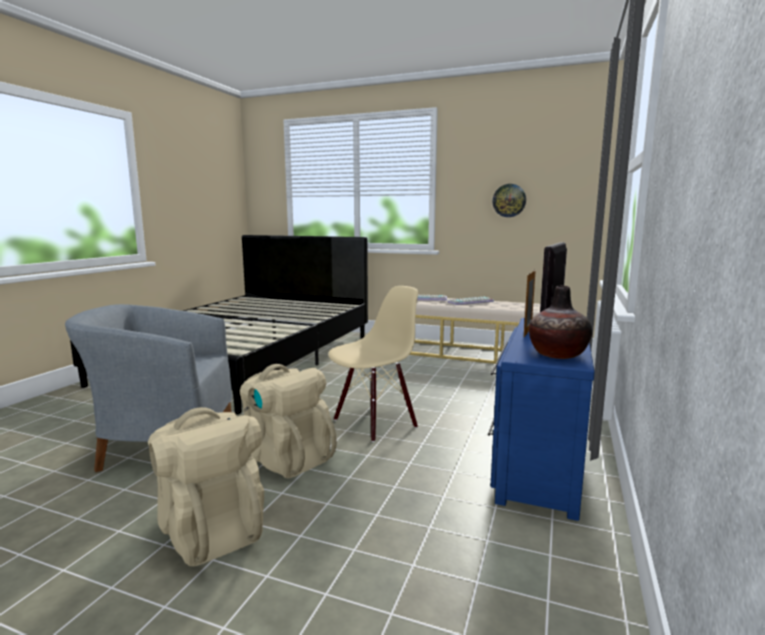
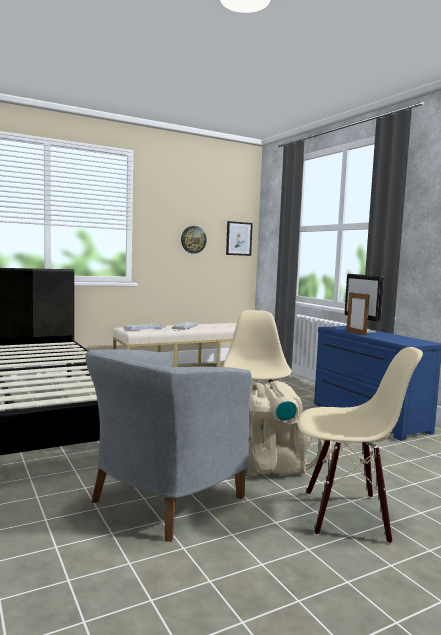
camera: 50 degrees left, 5 degrees down
(211, 529) = (346, 515): beige backpack -> beige chair
(557, 354) = (409, 340): vase -> none
(577, 195) = (238, 238): none -> picture

